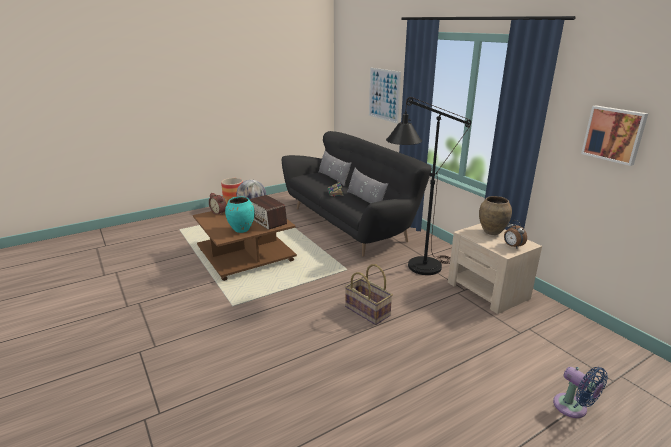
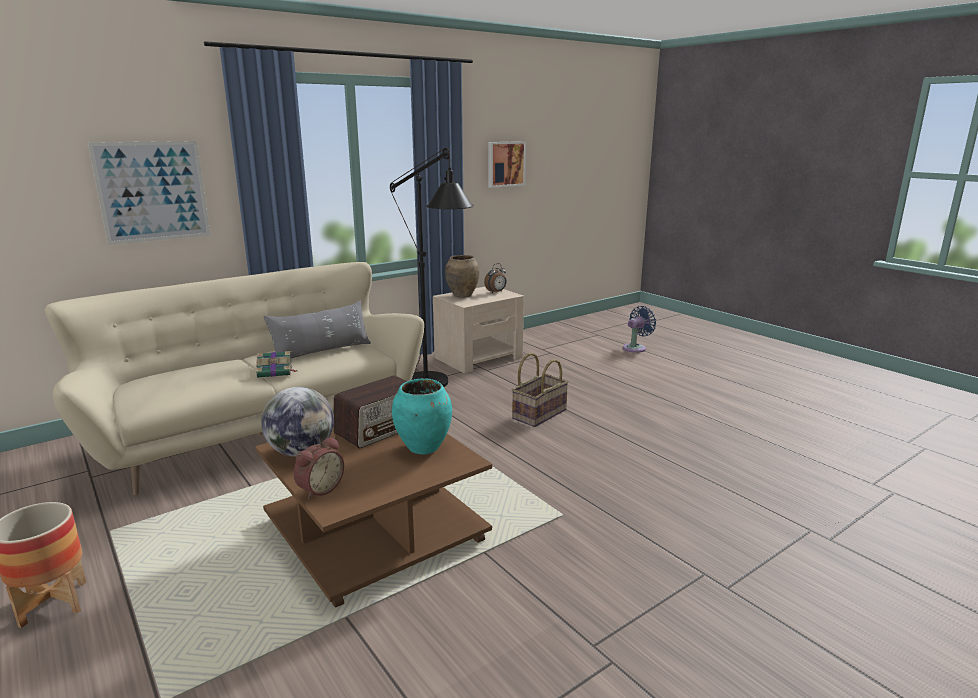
camera: 95 degrees left, 5 degrees down
(333, 178) = (179, 377): grey pillow -> none
(351, 223) = (258, 430): black sofa -> beige sofa

